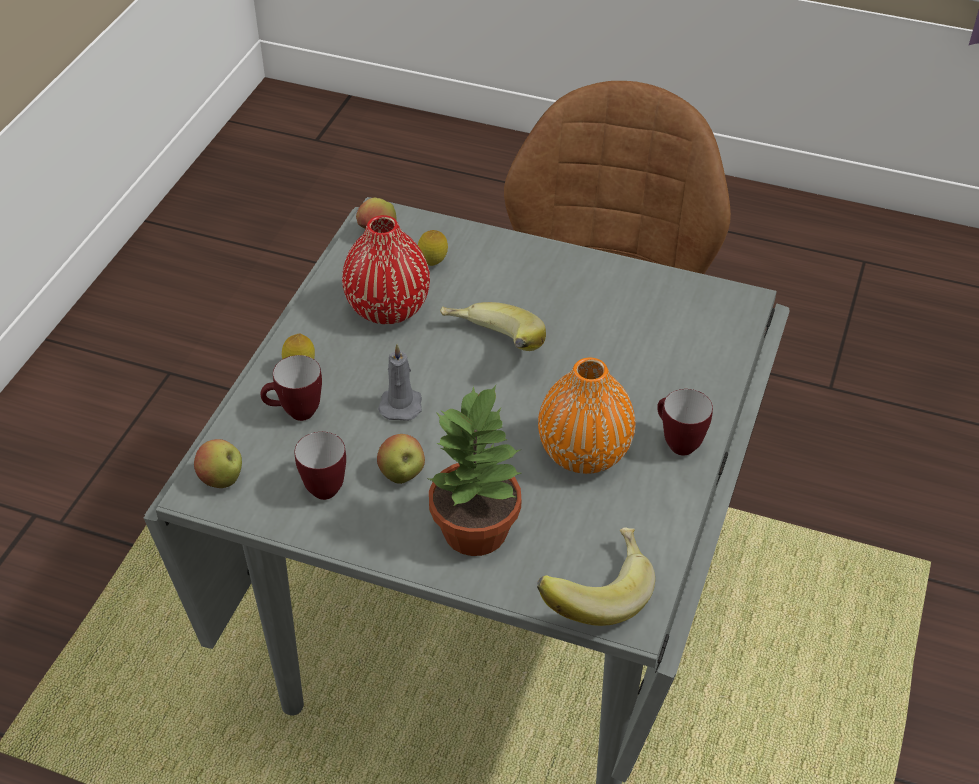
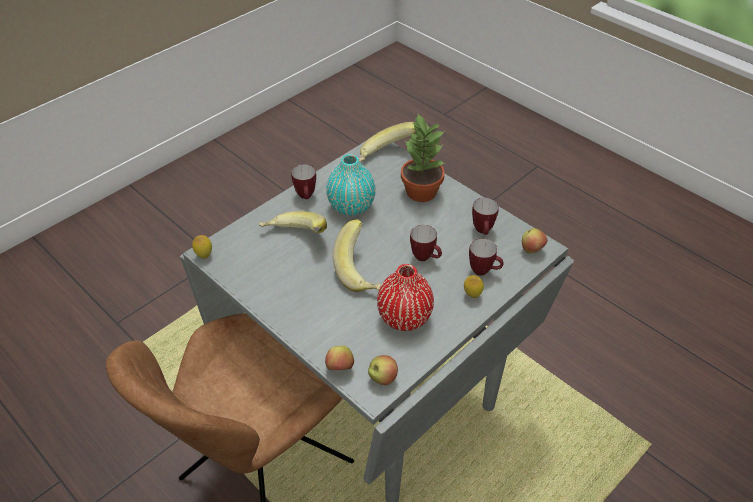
camera: 155 degrees left, 0 degrees up
(401, 404) = (425, 258): grey candle -> mug
(402, 474) = (442, 224): apple -> apple (340, 368)
(433, 264) = (360, 340): lemon -> lemon (204, 255)
(584, 453) = (351, 206): orange vase -> turquoise vase
(633, 364) = (294, 238): none -> banana

